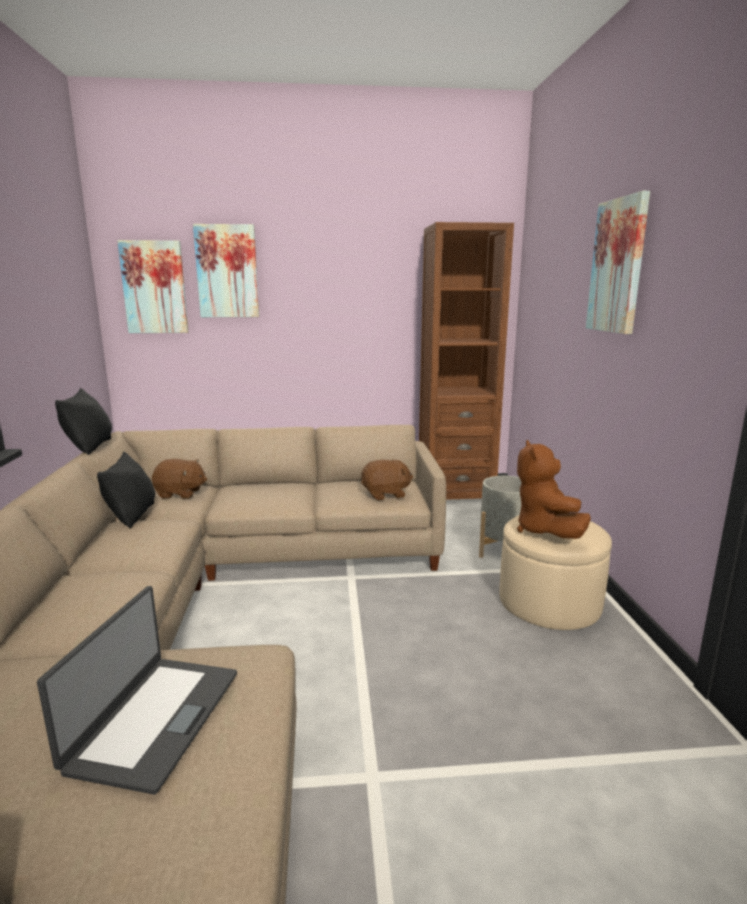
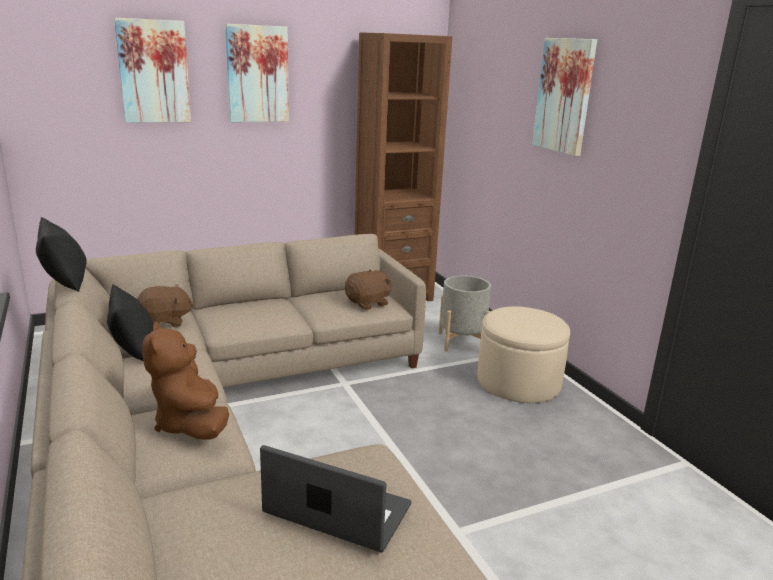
camera: 20 degrees left, 5 degrees up
(154, 287) = (68, 88): picture -> picture (257, 74)
(154, 719) = (337, 511): laptop -> laptop turned 60 degrees counterclockwise
(545, 531) = (520, 324): brown plush toy -> brown plush toy (191, 425)

